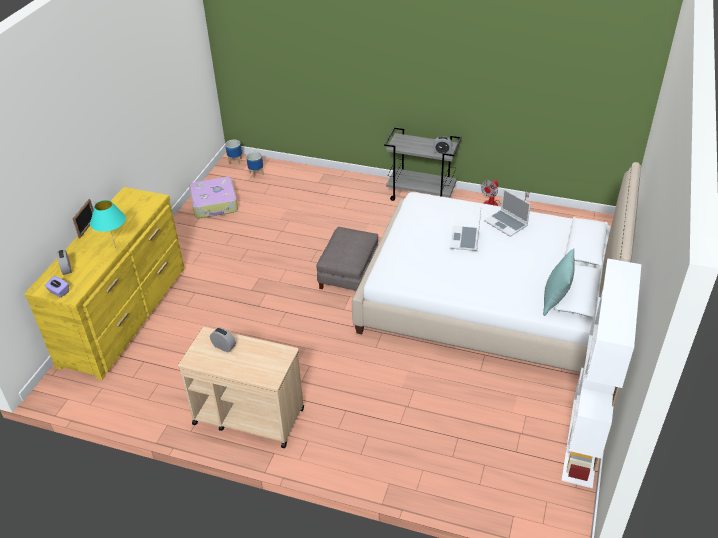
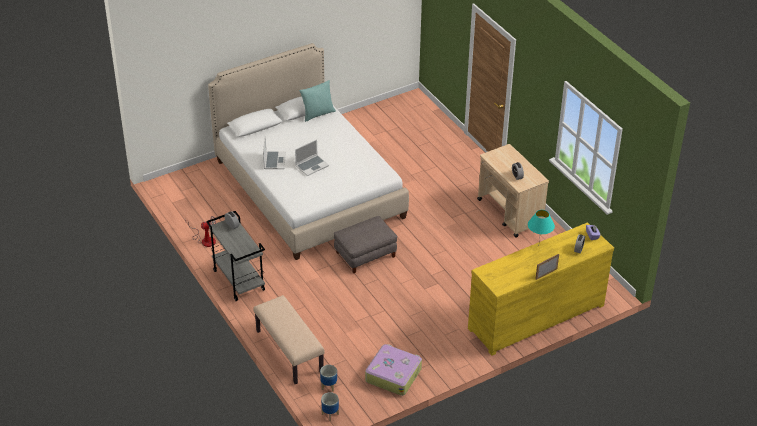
camera: 140 degrees left, 0 degrees up
(313, 176) = (288, 351): none -> beige bench
(583, 442) = (364, 113): white bookcase -> none

